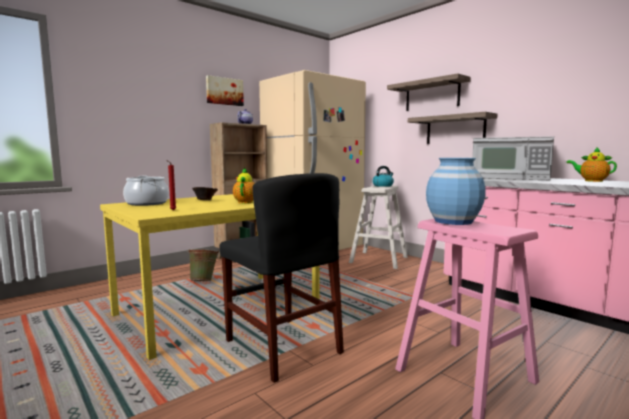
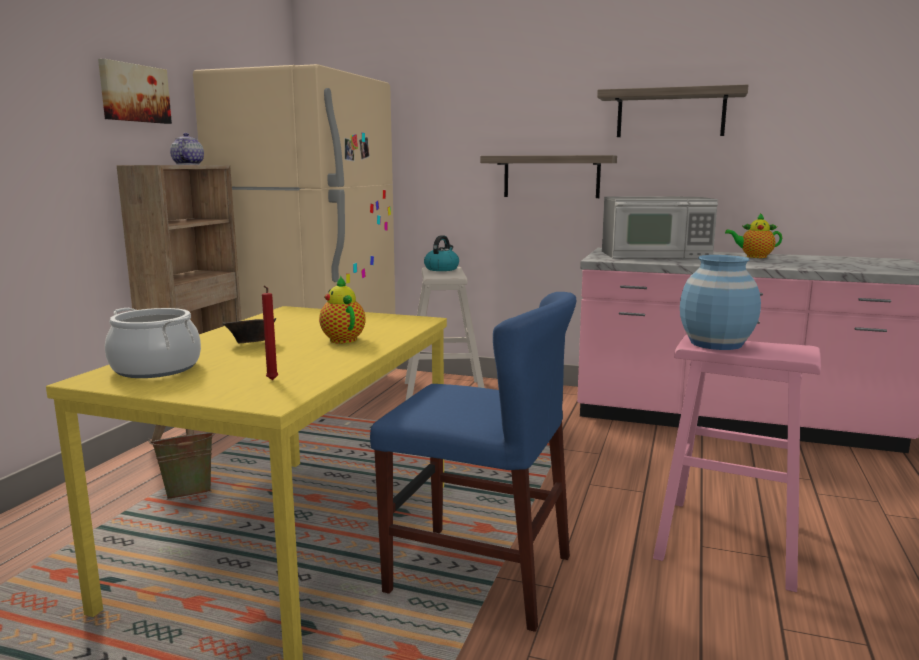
camera: 30 degrees left, 5 degrees up
(282, 346) = (479, 574): black chair -> blue chair
(432, 95) = (510, 118): shelf -> shelf (670, 114)

